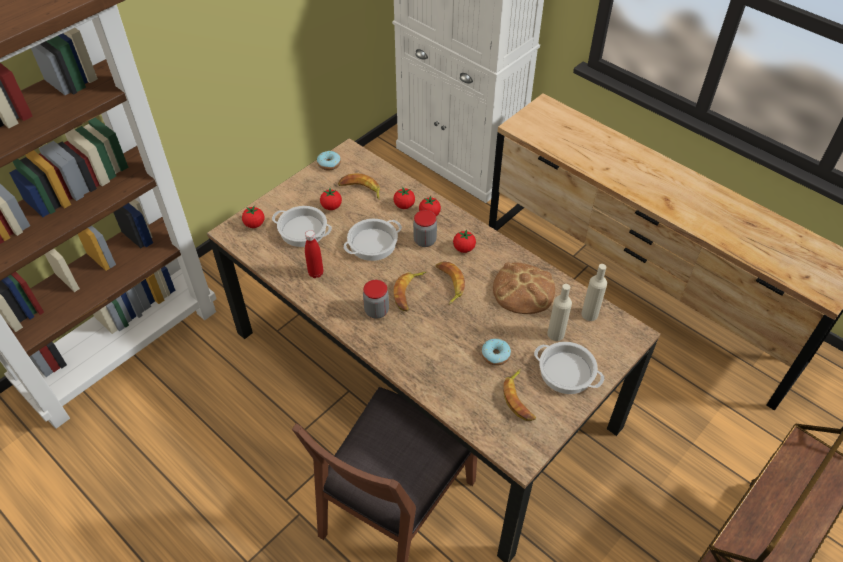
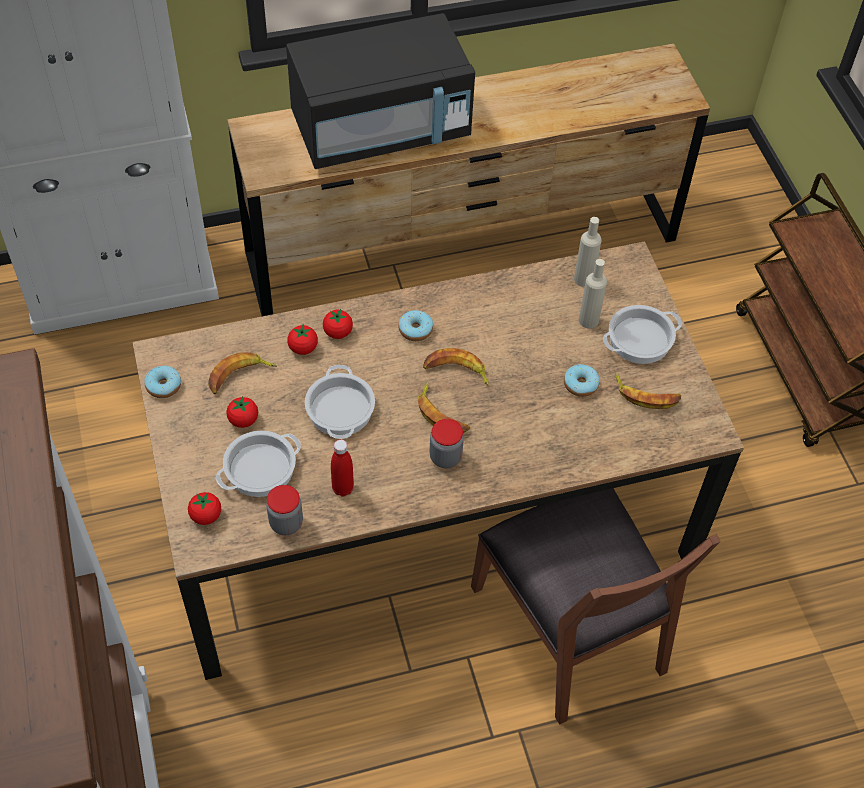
camera: 60 degrees left, 5 degrees up
(425, 240) = (375, 358): jar -> jar (286, 523)
(464, 248) = (415, 330): tomato -> donut
(523, 290) = (513, 312): bread -> none
(608, 156) = (381, 129): none -> black microwave

